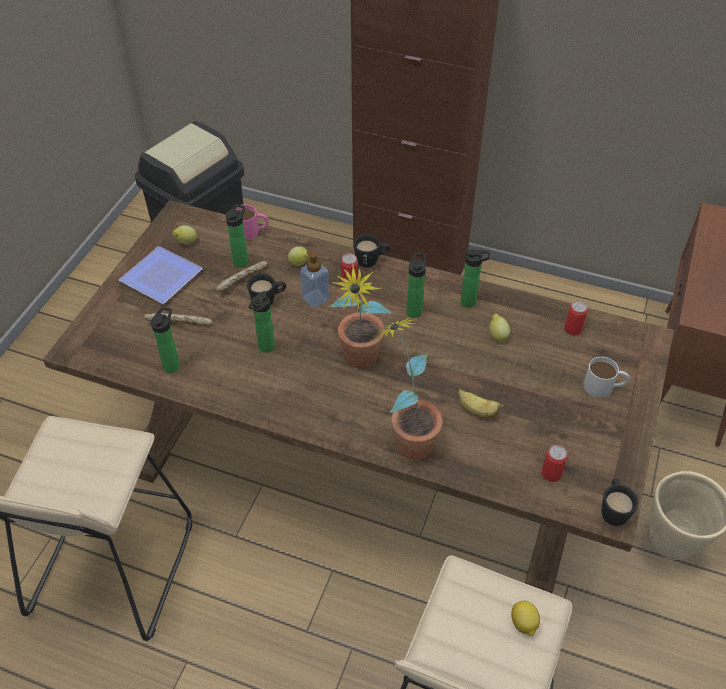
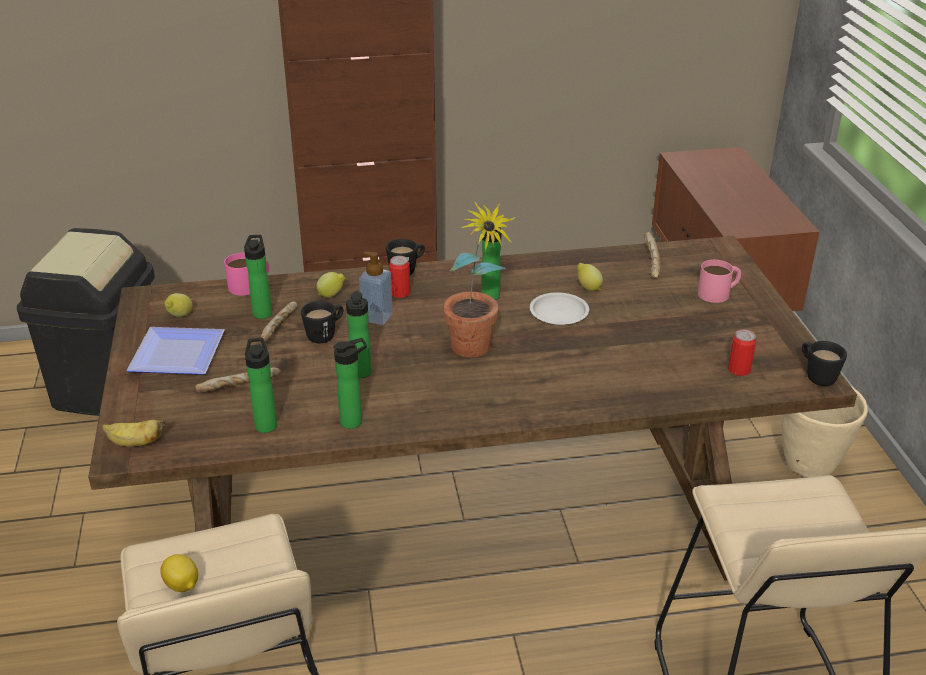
camera: 30 degrees left, 15 degrees down
(407, 437) = (581, 392): potted plant -> none
(453, 352) = (559, 313): none -> white plate
(470, 302) = (538, 271): bottle -> bottle (354, 421)
(477, 410) = (626, 348): banana -> banana (135, 443)
(523, 624) = (815, 506): lemon -> lemon (182, 586)
(573, 329) = (650, 262): can -> bread
(604, 387) = (719, 293): white mug -> pink mug

